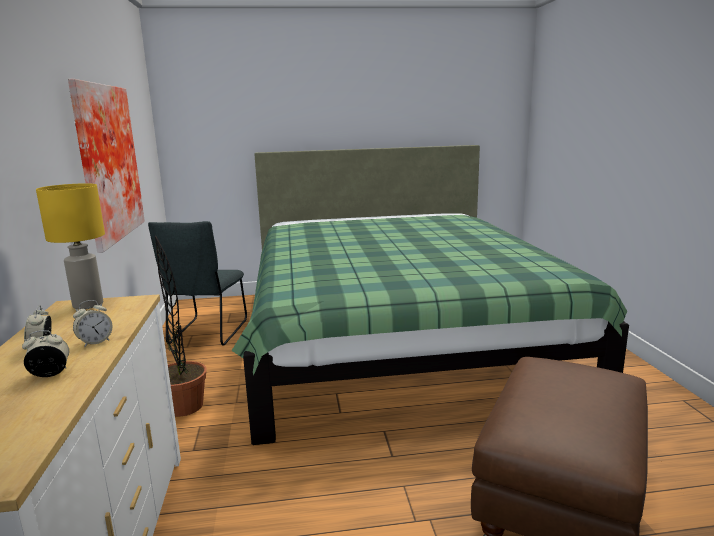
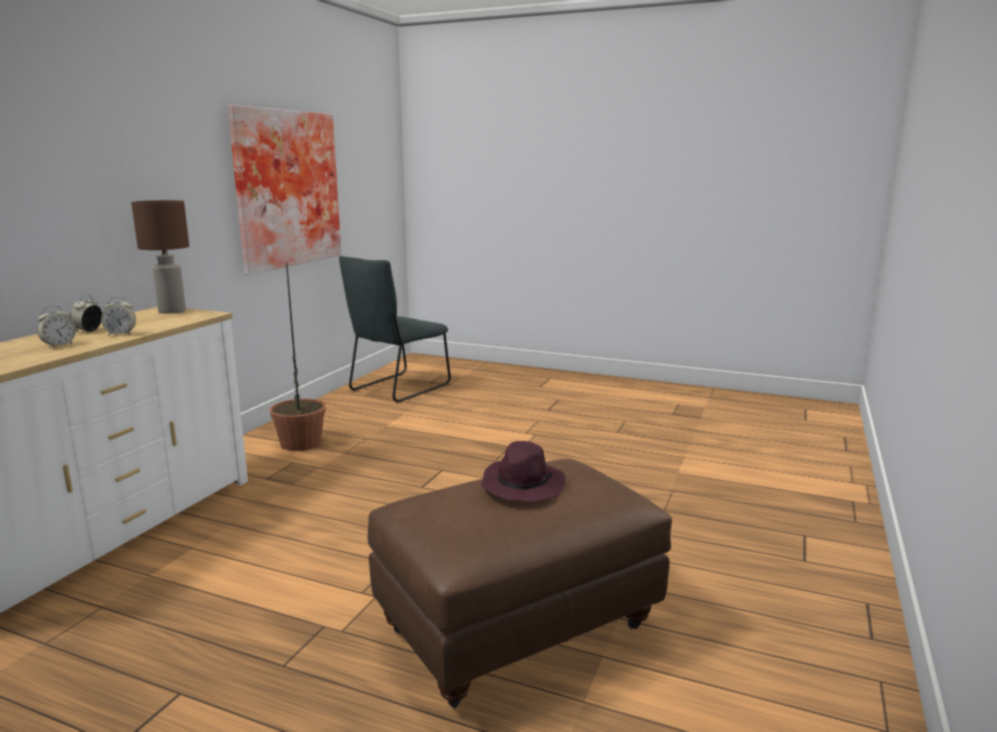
camera: 30 degrees right, 0 degrees up
(50, 374) = (59, 345): alarm clock -> alarm clock turned 120 degrees clockwise
(87, 305) = (171, 311): yellow table lamp -> brown table lamp
(396, 338) = (578, 436): green bed -> none
(556, 387) = (522, 486): none -> purple hat

